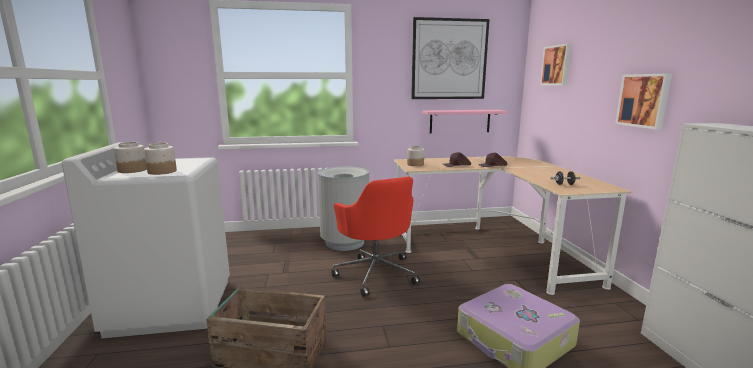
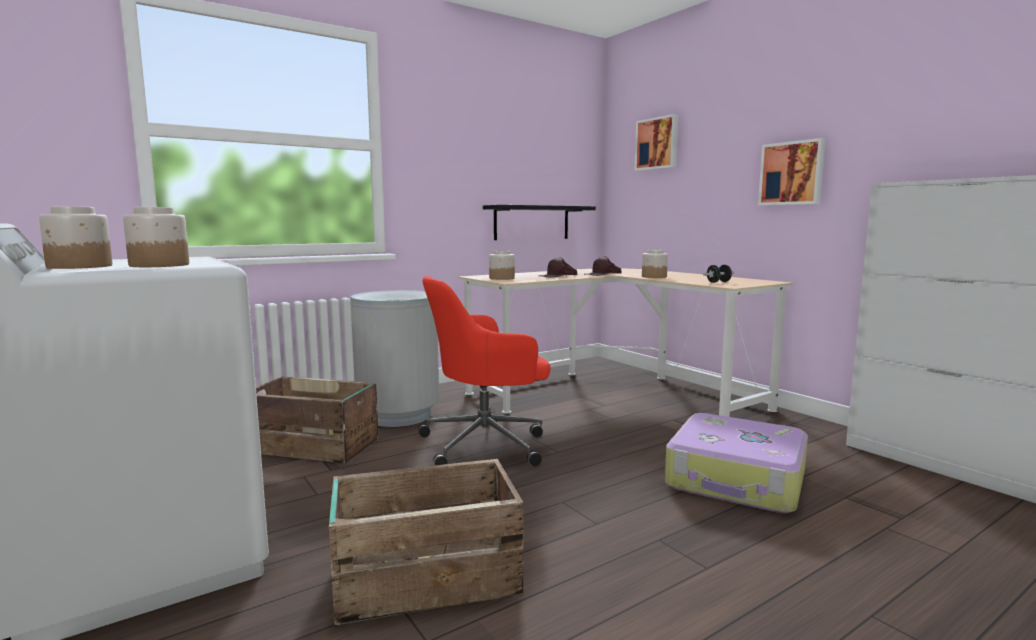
camera: 25 degrees left, 5 degrees down
(287, 255) = (314, 446): none -> crate
(376, 273) = (486, 443): red office chair -> red office chair turned 120 degrees clockwise
(449, 59) = (515, 132): picture -> none
(460, 121) = (532, 222): pink shelf -> black shelf
(525, 172) = (654, 277): none -> jar

